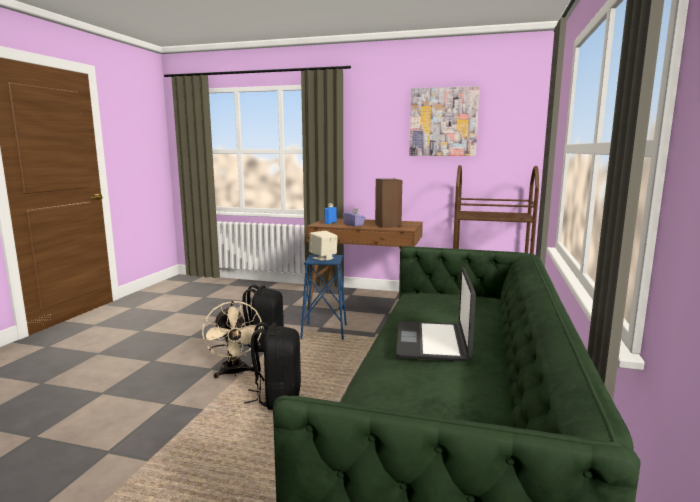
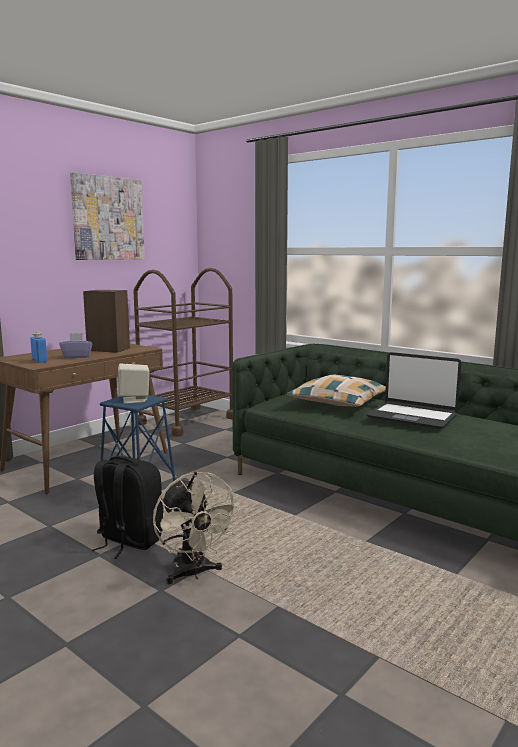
camera: 65 degrees left, 0 degrees up
(234, 373) = (193, 574): beige fan -> beige fan turned 60 degrees clockwise
(277, 397) = (285, 555): black backpack -> none
(448, 311) = (339, 402): none -> pillow

